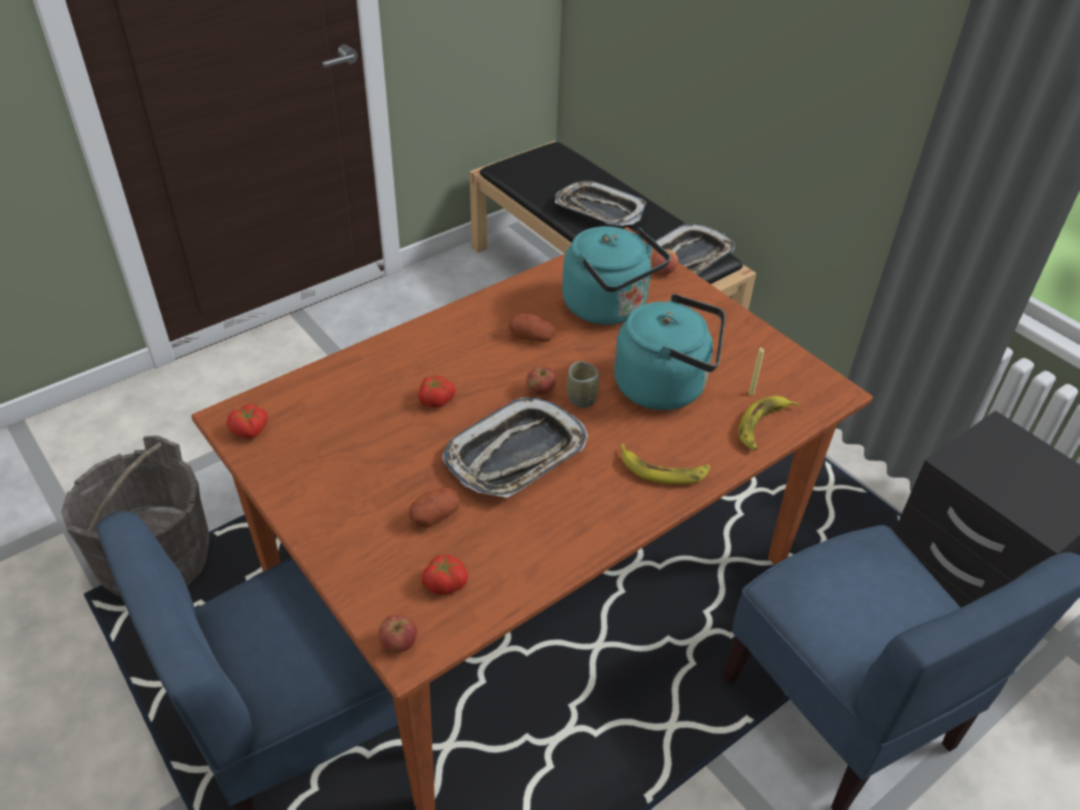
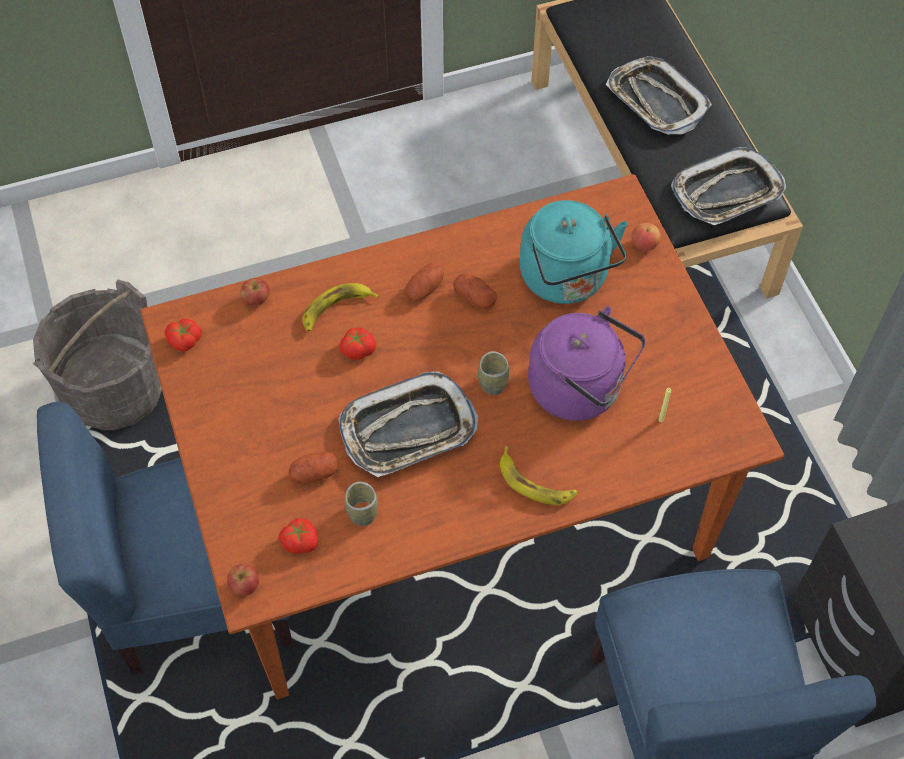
camera: 20 degrees right, 15 degrees up
(480, 340) = (424, 289): none -> potato
(501, 539) = (362, 513): none -> cup
(540, 391) = (458, 364): apple -> apple (256, 299)
(666, 386) = (580, 389): turquoise kettle -> purple kettle
(763, 426) = (654, 460): banana -> banana (336, 309)

